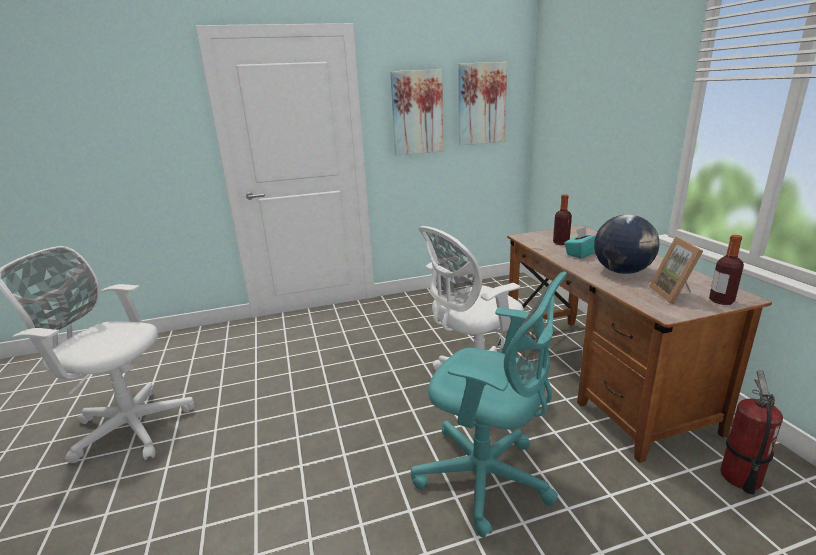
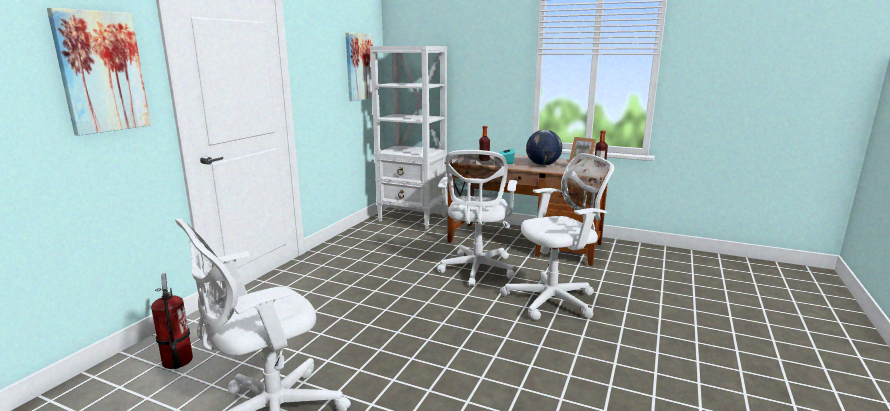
camera: 50 degrees left, 5 degrees down
(417, 112) = (324, 72): picture -> picture (101, 72)
(488, 479) = (555, 300): turquoise office chair -> white office chair
(523, 294) = (413, 218): none -> white bookcase
(740, 477) = (624, 255): fire extinguisher -> fire extinguisher (177, 361)

